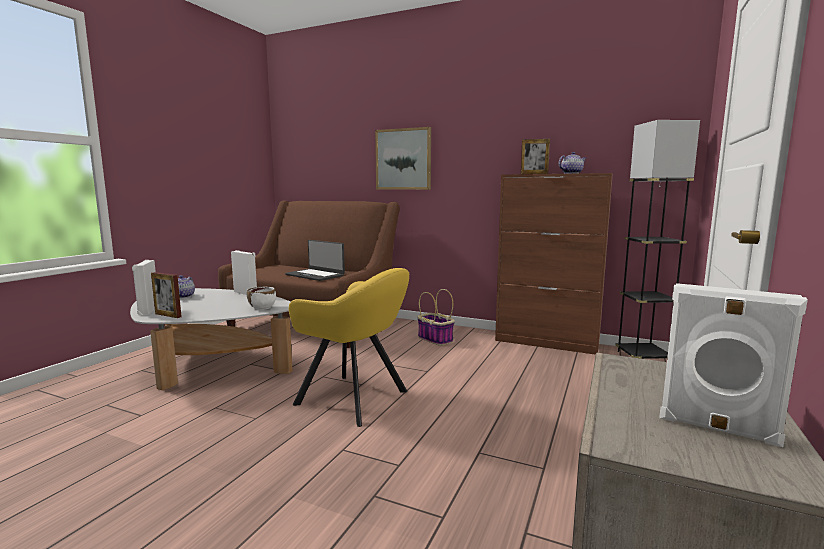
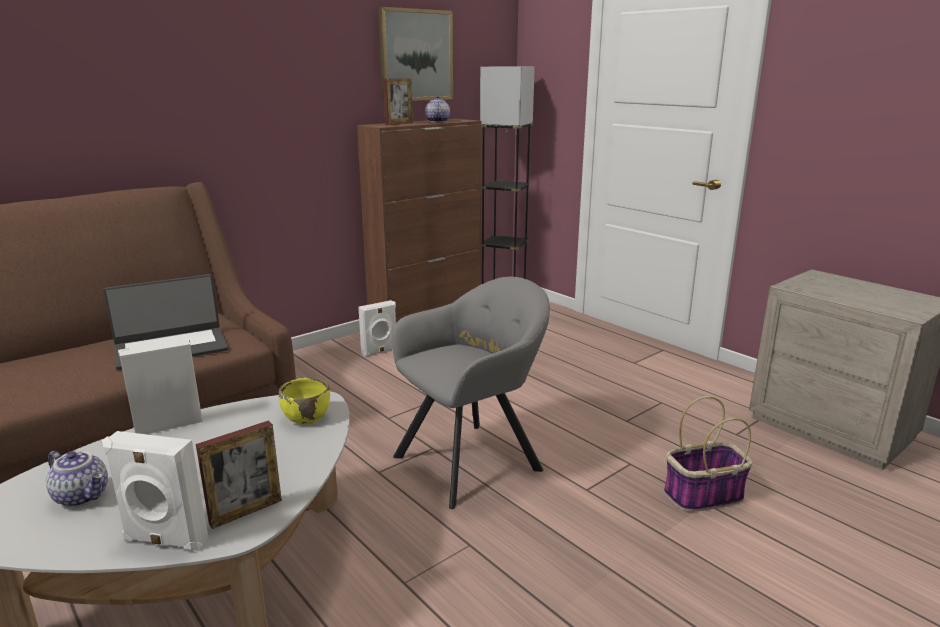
camera: 65 degrees left, 10 degrees up
(262, 307) = (307, 417): white bowl -> yellow bowl
(355, 399) = (473, 460): yellow armchair -> grey armchair
(403, 159) = (189, 104): picture -> picture (415, 55)
(434, 339) = (340, 370): basket -> basket (703, 496)
(717, 428) = (887, 295): white speaker -> white speaker (380, 351)

